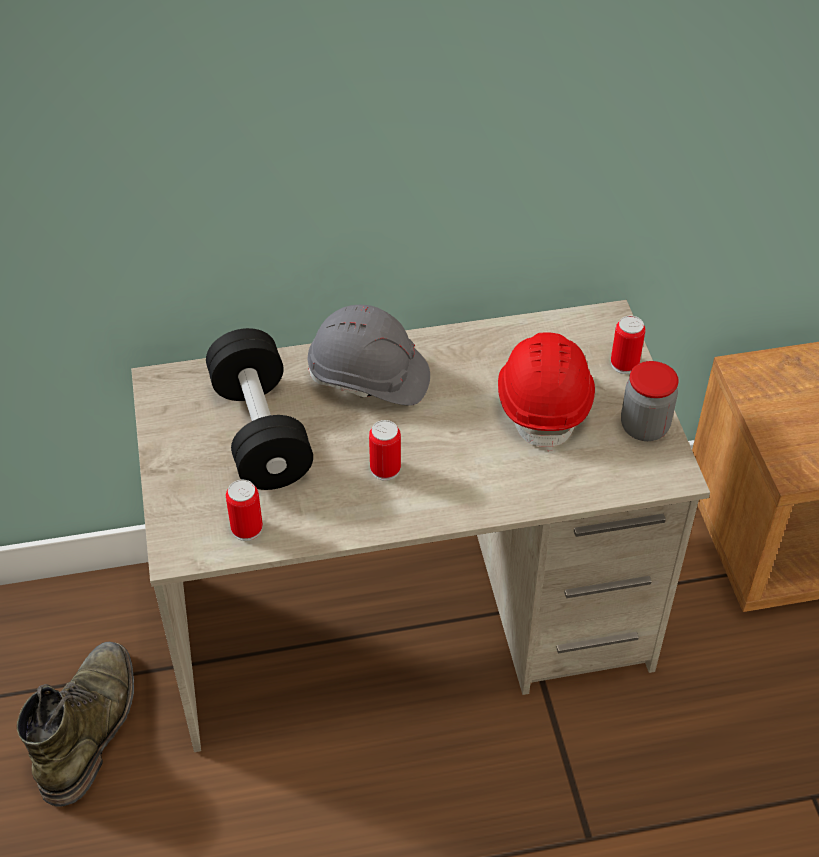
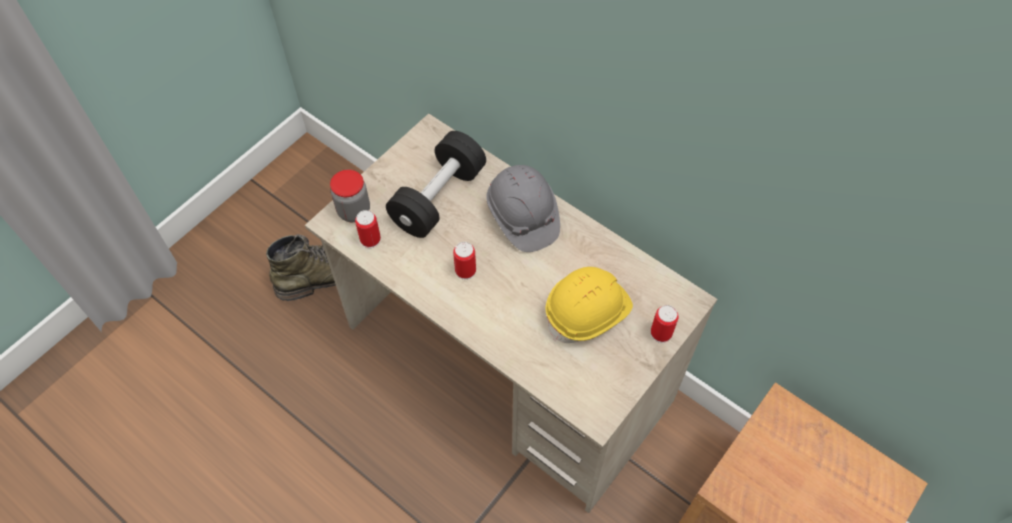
camera: 50 degrees right, 10 degrees up
(544, 402) = (588, 312): red hard hat -> yellow hard hat
(644, 427) = (620, 377): jar -> jar (354, 211)

